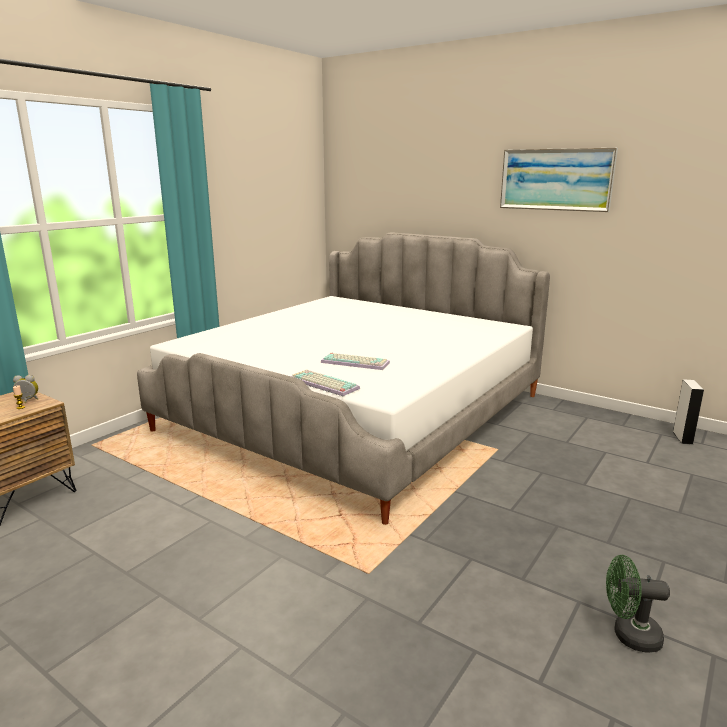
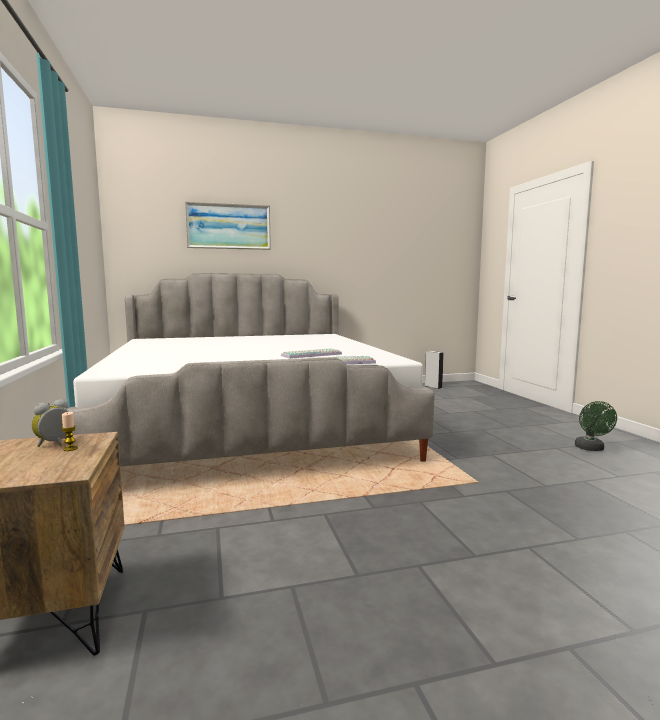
camera: 50 degrees left, 10 degrees down
(555, 179) = (330, 230): picture -> picture (229, 226)
(629, 635) = (591, 449): green fan -> green fan turned 45 degrees counterclockwise

